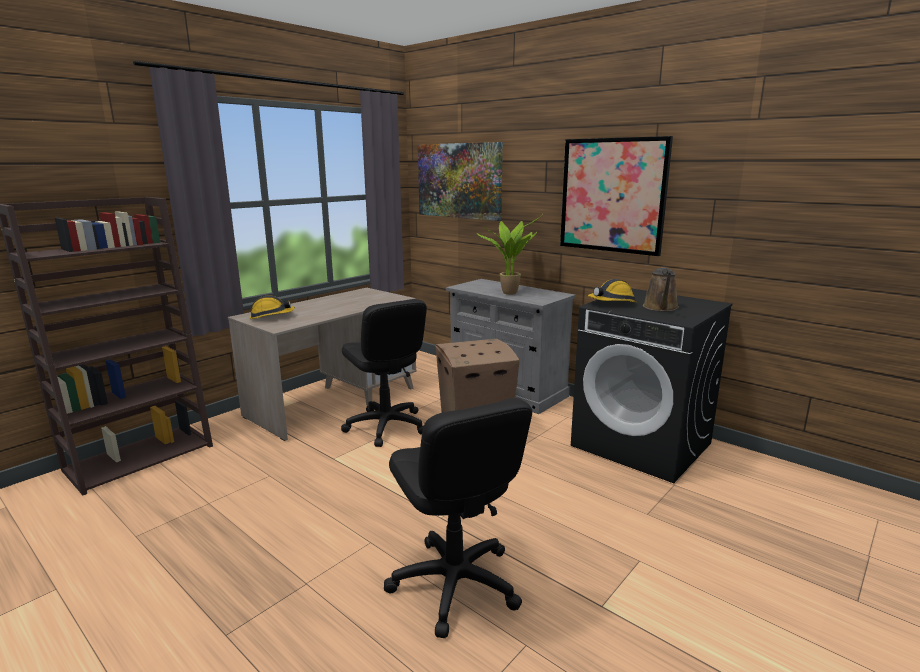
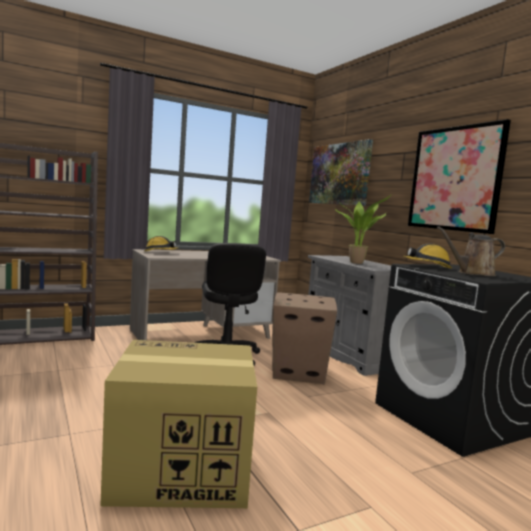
camera: 20 degrees right, 10 degrees down
(454, 584) = (179, 469): black office chair -> cardboard box
(661, 308) = (473, 273): brown watering can -> brown watering can turned 45 degrees clockwise

